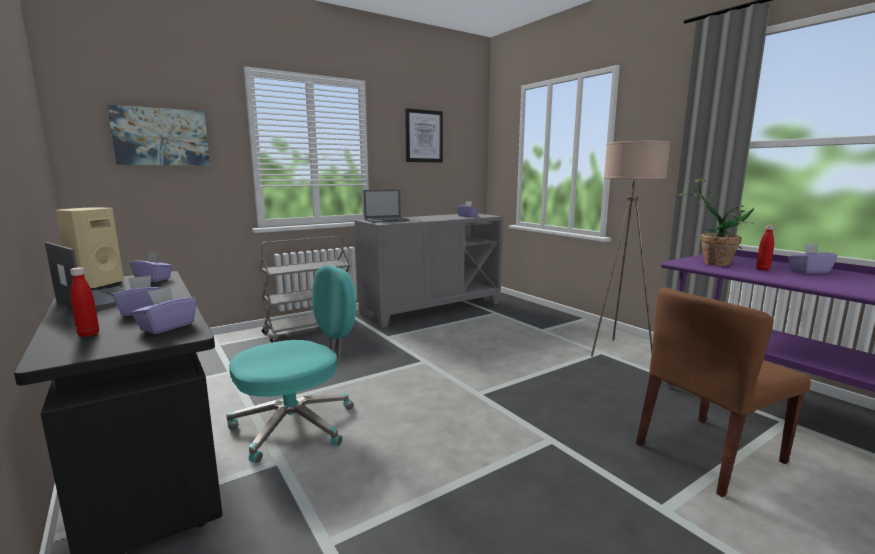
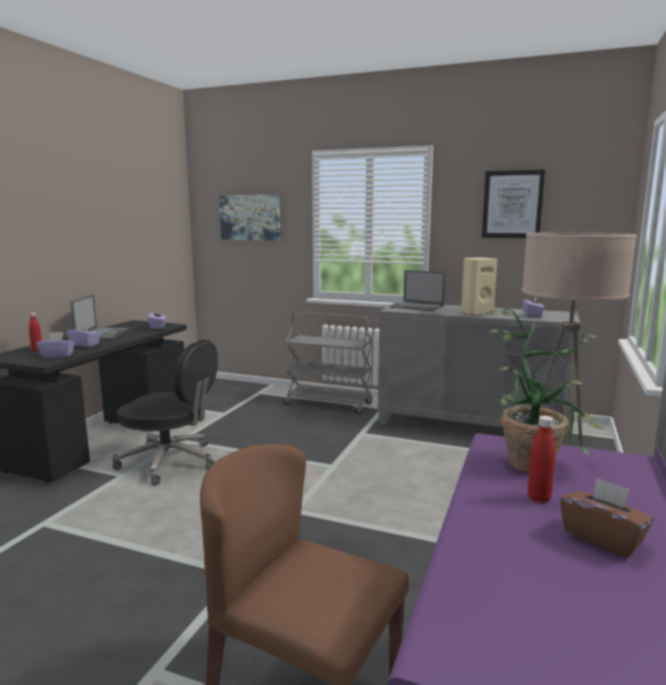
camera: 55 degrees right, 0 degrees up
(96, 284) = (133, 324): beige speaker -> beige speaker (476, 313)
(297, 425) = (170, 462): turquoise office chair -> black office chair
(809, 271) = (602, 539): purple tissue box -> brown tissue box

